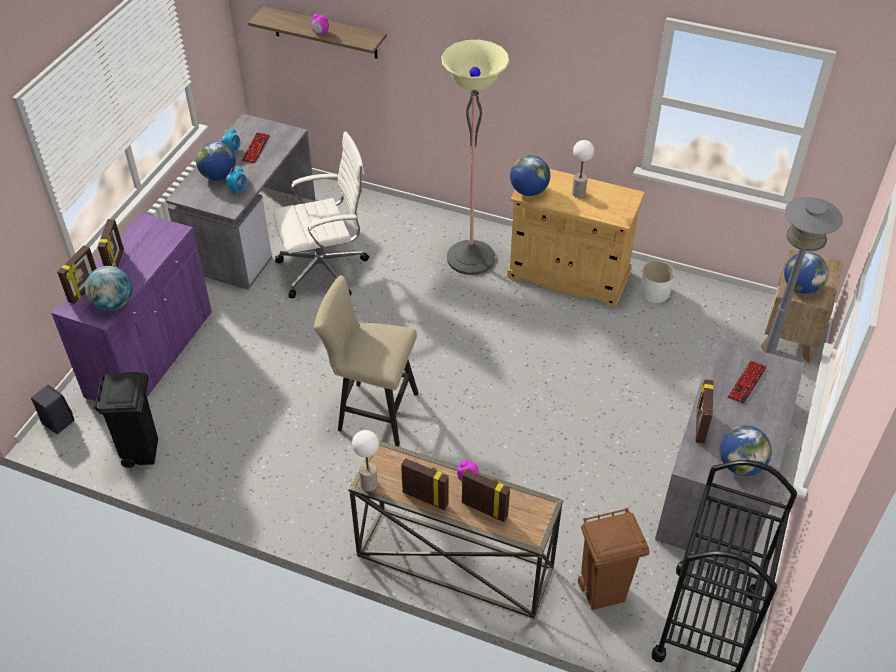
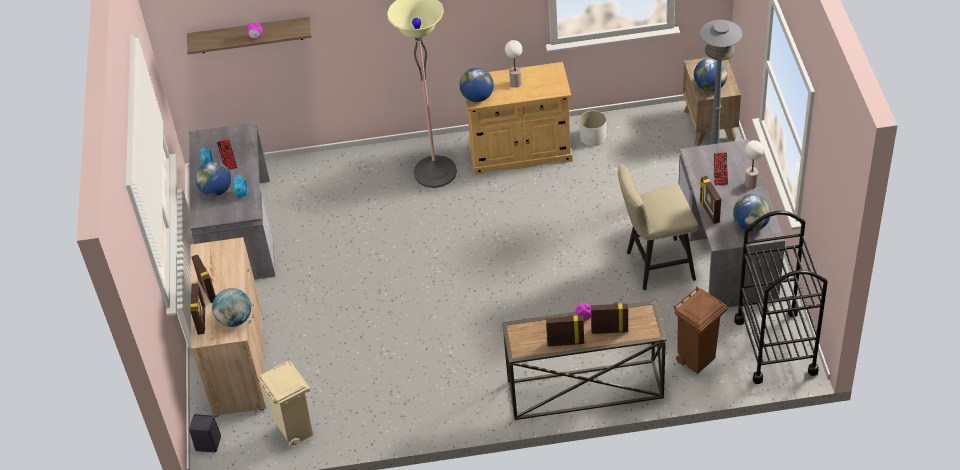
camera: 25 degrees left, 0 degrees up
(141, 452) = (295, 431): black trash can -> beige trash can
(151, 354) = (238, 361): purple cabinet -> beige cabinet
(325, 269) = (325, 232): white office chair -> none
(369, 484) = (521, 352): table lamp -> table lamp (751, 184)
(372, 412) = (448, 320): beige stool -> beige stool (655, 266)

